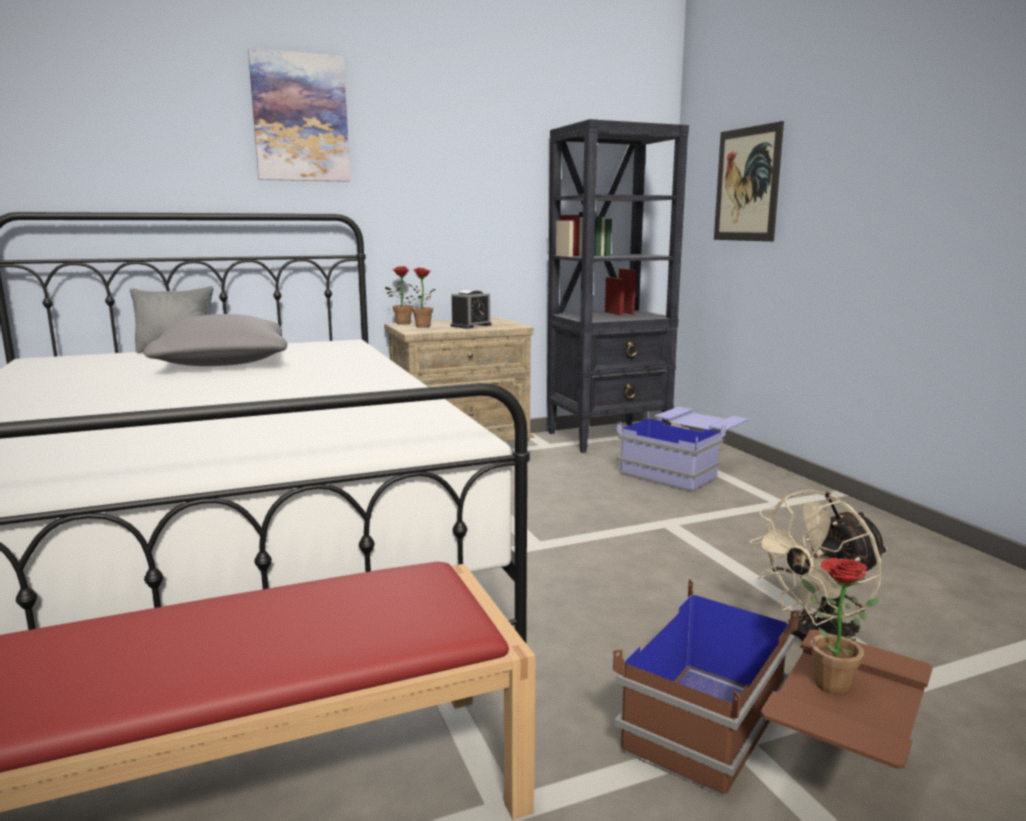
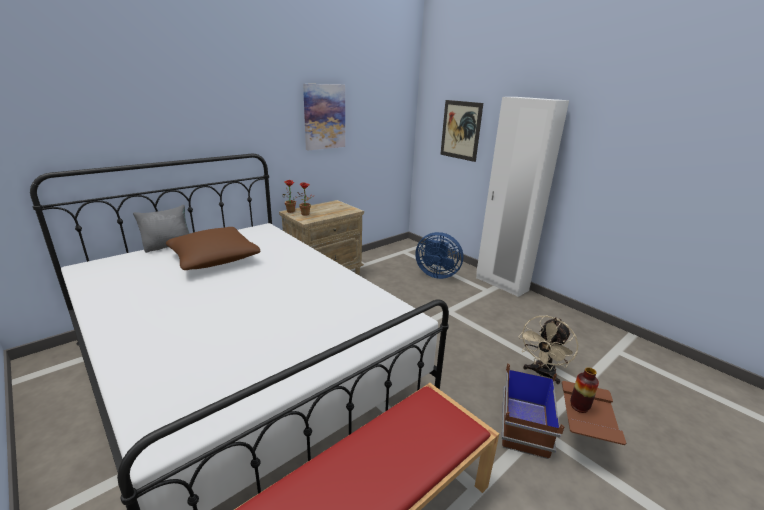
camera: 20 degrees left, 10 degrees up
(222, 363) = (214, 259): grey pillow -> brown pillow
(300, 118) = (227, 96): picture -> picture (324, 117)
(471, 325) = (330, 211): alarm clock -> none
(608, 437) = (390, 255): black bookcase -> none
(683, 469) = (436, 274): blue storage box -> blue fan
(820, 496) = (501, 284): none -> white wardrobe
(825, 681) = (579, 407): potted plant -> vase

